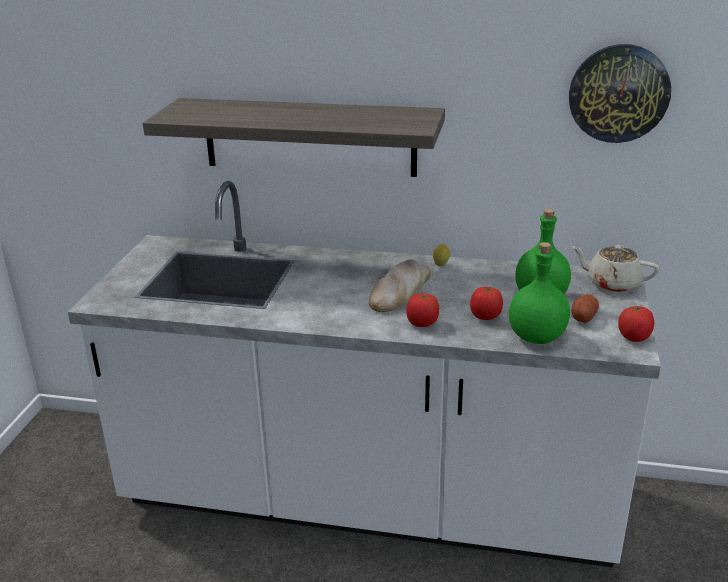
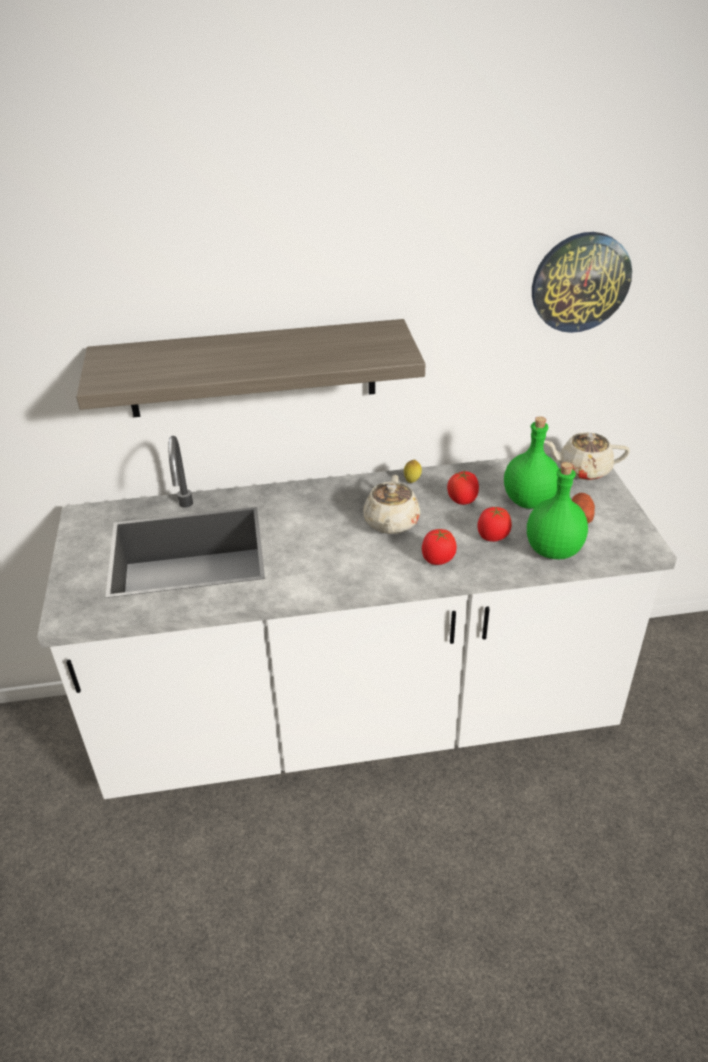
camera: 20 degrees left, 10 degrees up
(400, 291) = (391, 523): bread -> beige teapot
(634, 338) = (637, 530): tomato -> tomato (462, 500)

